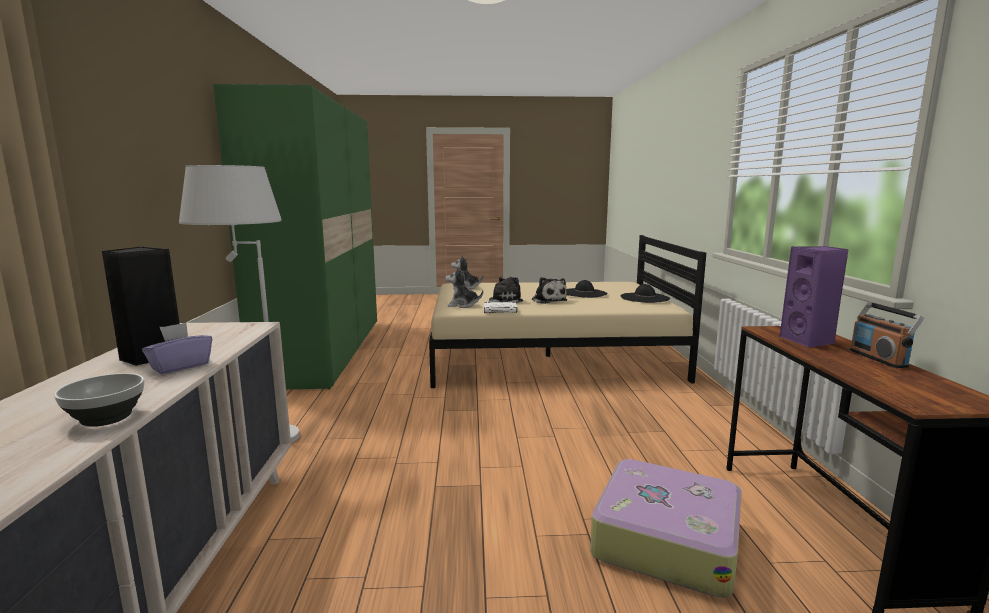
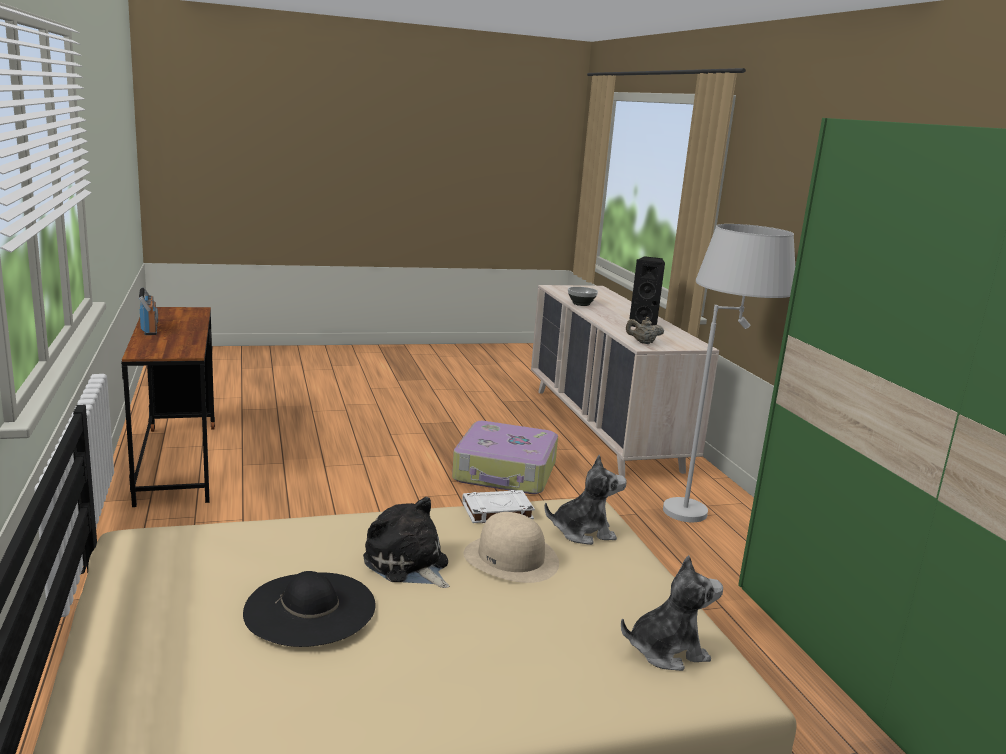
camera: 165 degrees right, 5 degrees up
(180, 366) = (610, 320): purple tissue box -> none
(242, 330) = (643, 343): none -> beige teapot
(503, 301) = (511, 558): plush toy -> beige hat
(645, 298) = (155, 583): black hat -> none
(665, 539) = (306, 455): suitcase -> suitcase (505, 472)
(808, 341) = (172, 342): purple speaker -> none

